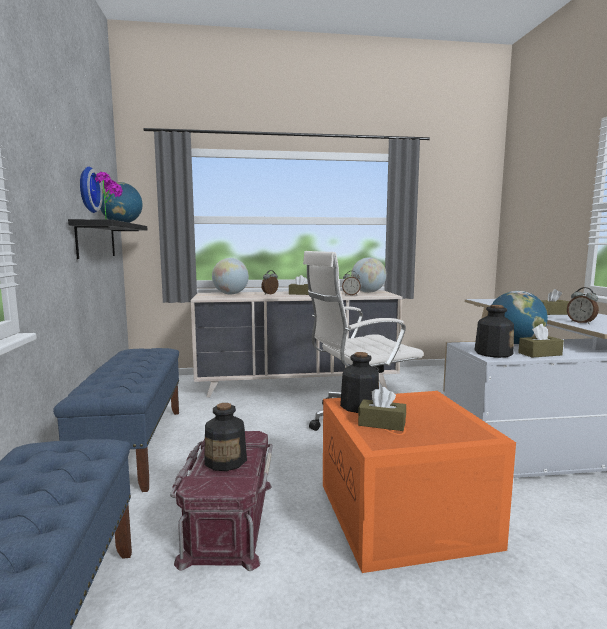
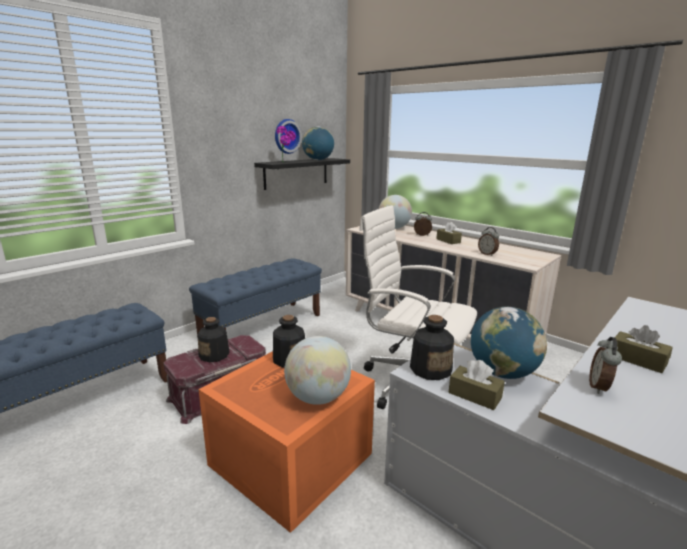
camera: 50 degrees right, 10 degrees up
(368, 292) = (524, 254): globe -> globe (318, 398)
(382, 423) = (263, 378): brown tissue box -> none

